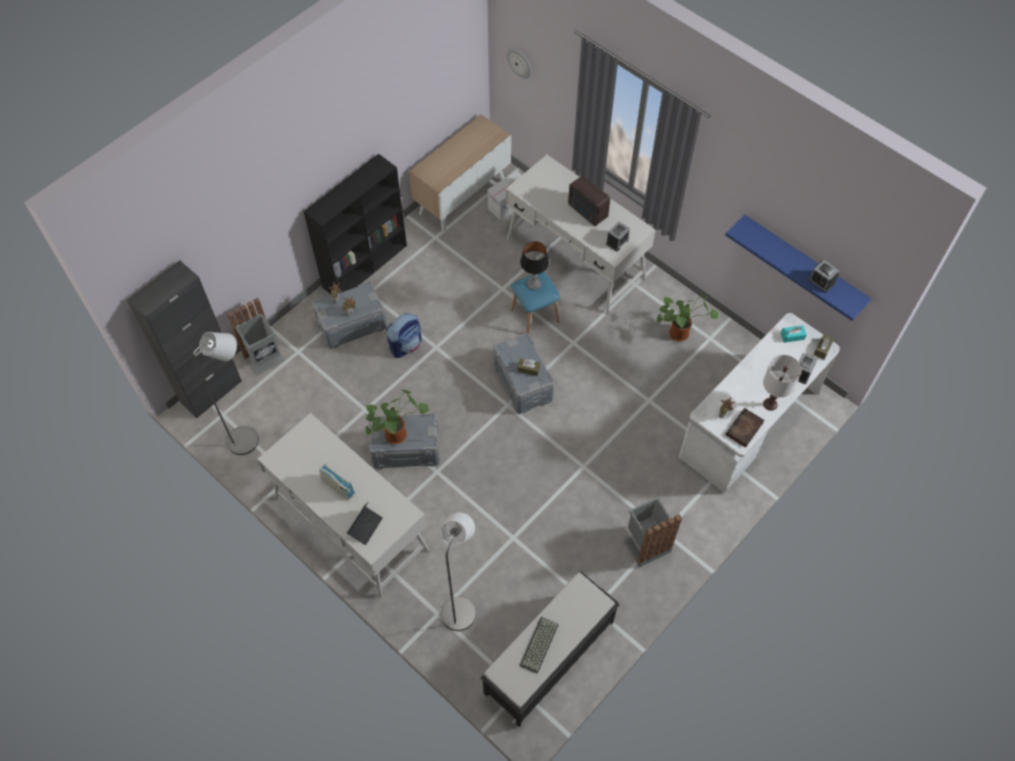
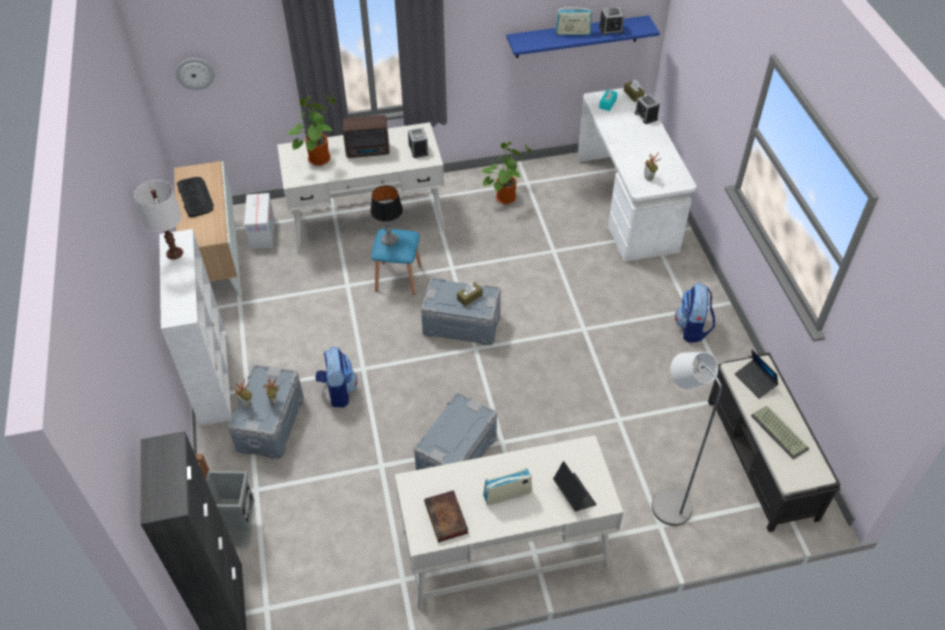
camera: 55 degrees left, 10 degrees down
(248, 437) = (319, 596): grey floor lamp -> none
(365, 265) = (212, 375): black bookcase -> white bookcase
(397, 433) = (453, 435): potted plant -> potted plant (318, 157)
(463, 145) = (195, 197): none -> keyboard
(578, 605) = (755, 381): none -> laptop
(645, 544) = (692, 328): grey trash can -> backpack
(744, 430) = (673, 174): book -> book (447, 518)
(770, 404) = (661, 147): white table lamp -> white table lamp (174, 253)
(791, 257) = (573, 32): none -> radio

